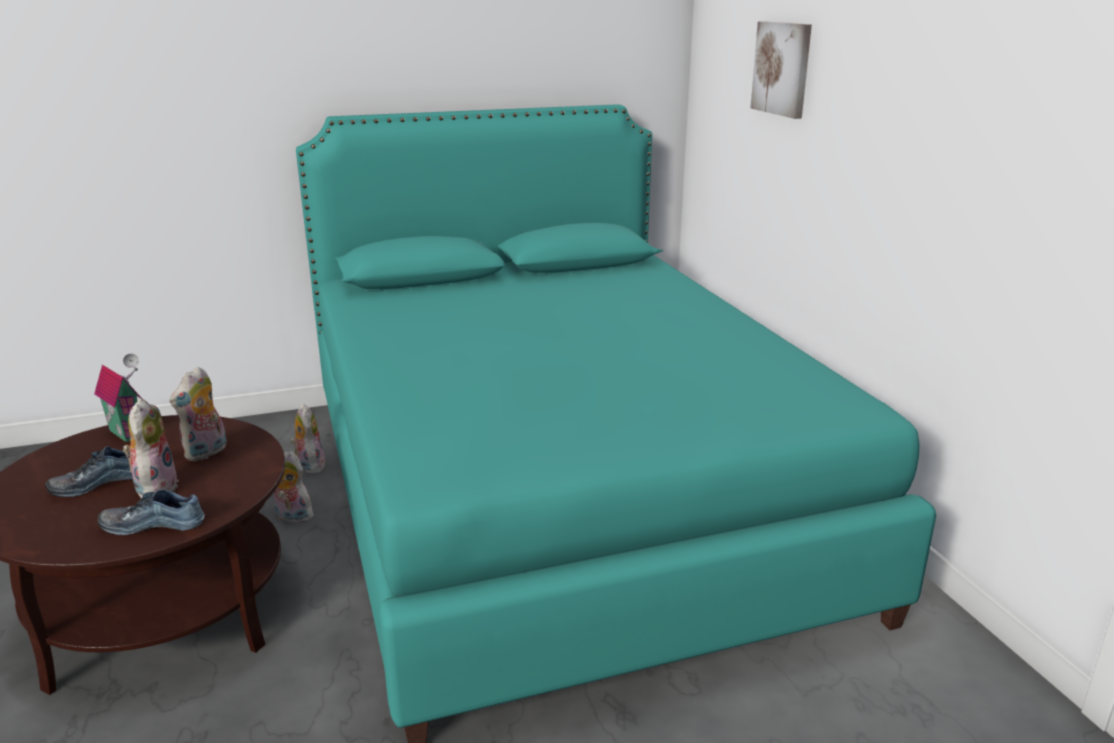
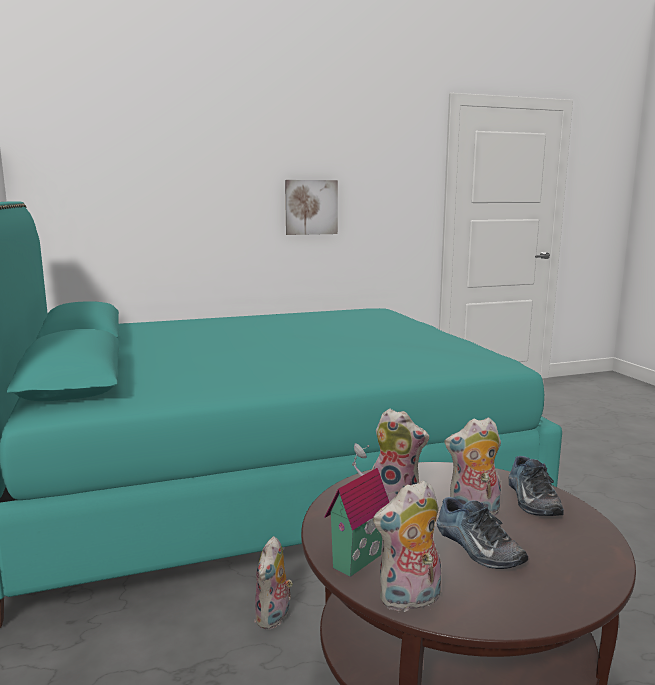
camera: 90 degrees left, 10 degrees down
(309, 466) = (155, 624): plush toy -> plush toy (409, 600)
(782, 68) = (162, 164): picture -> picture (311, 207)

